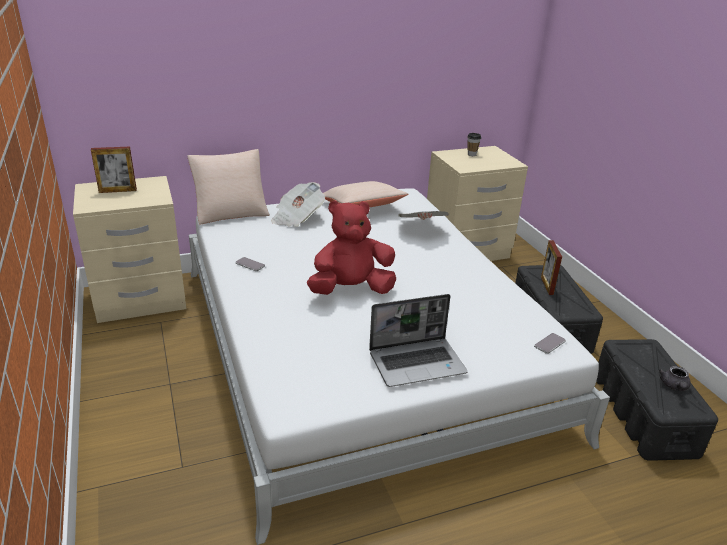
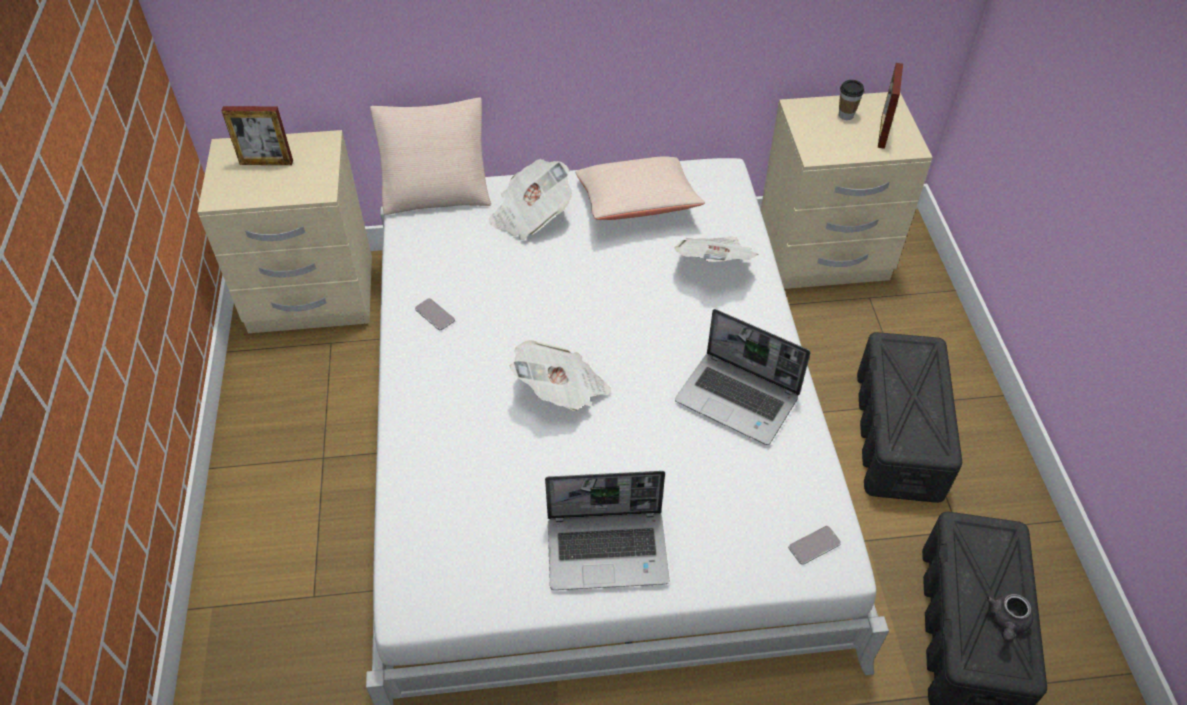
camera: 15 degrees right, 20 degrees up
(351, 290) = (562, 391): red plush toy -> newspaper
(466, 283) = (738, 399): none -> laptop
(547, 285) = (898, 383): picture frame -> picture frame (883, 132)

